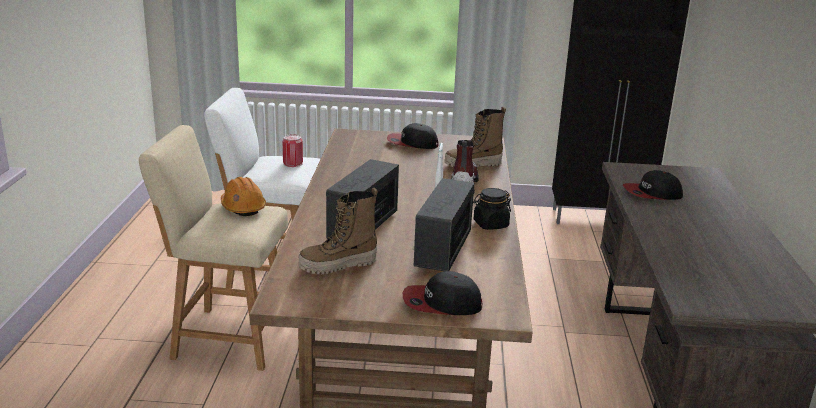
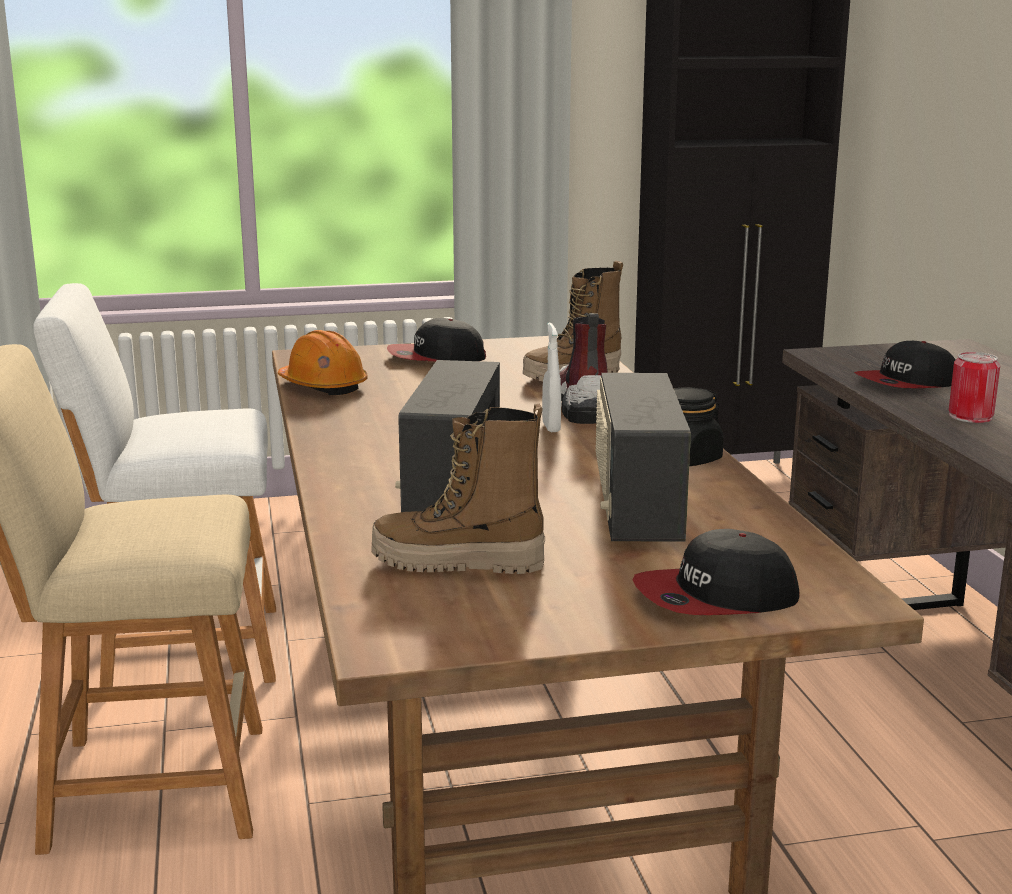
camera: 15 degrees left, 5 degrees down
(243, 207) = (160, 502): orange hard hat -> orange hard hat (323, 386)
(293, 163) = (213, 420): can -> can (970, 416)
(338, 266) = (458, 564): boot -> boot turned 45 degrees clockwise

